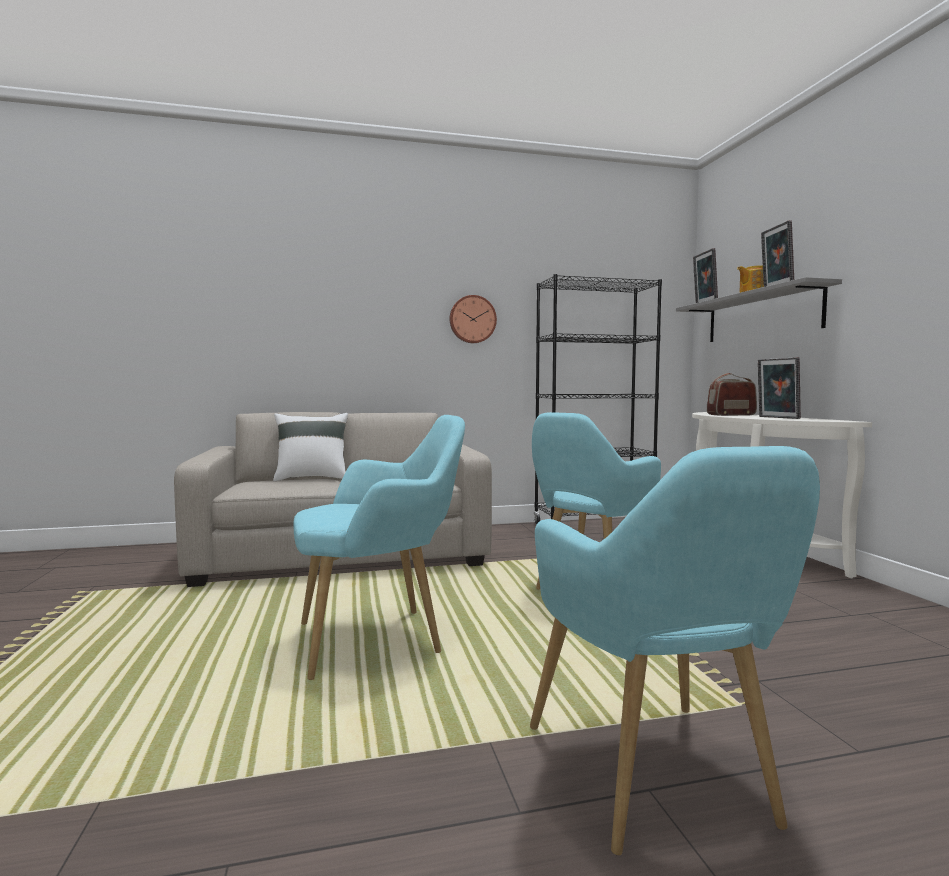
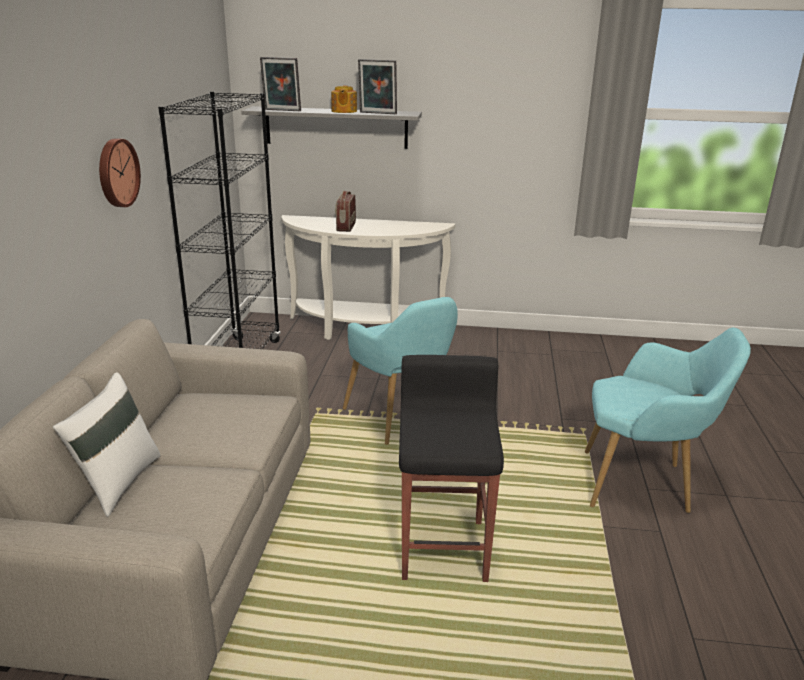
camera: 70 degrees left, 20 degrees up
(380, 639) = (444, 547): turquoise armchair -> black stool
(777, 417) = (394, 227): picture frame -> none

